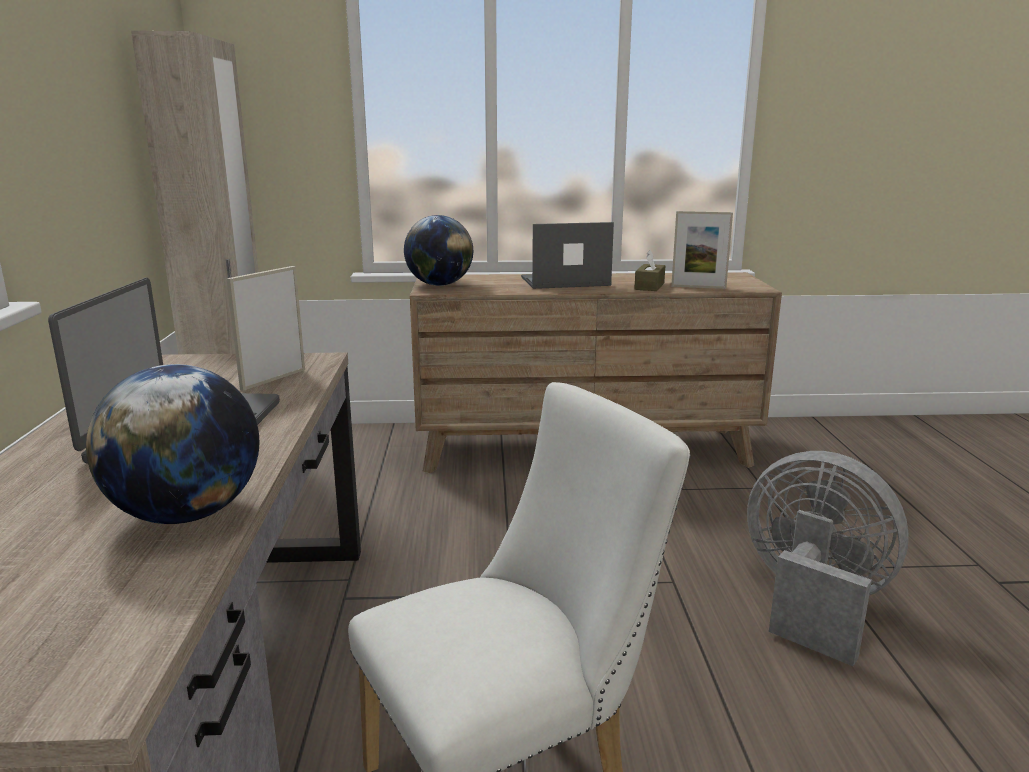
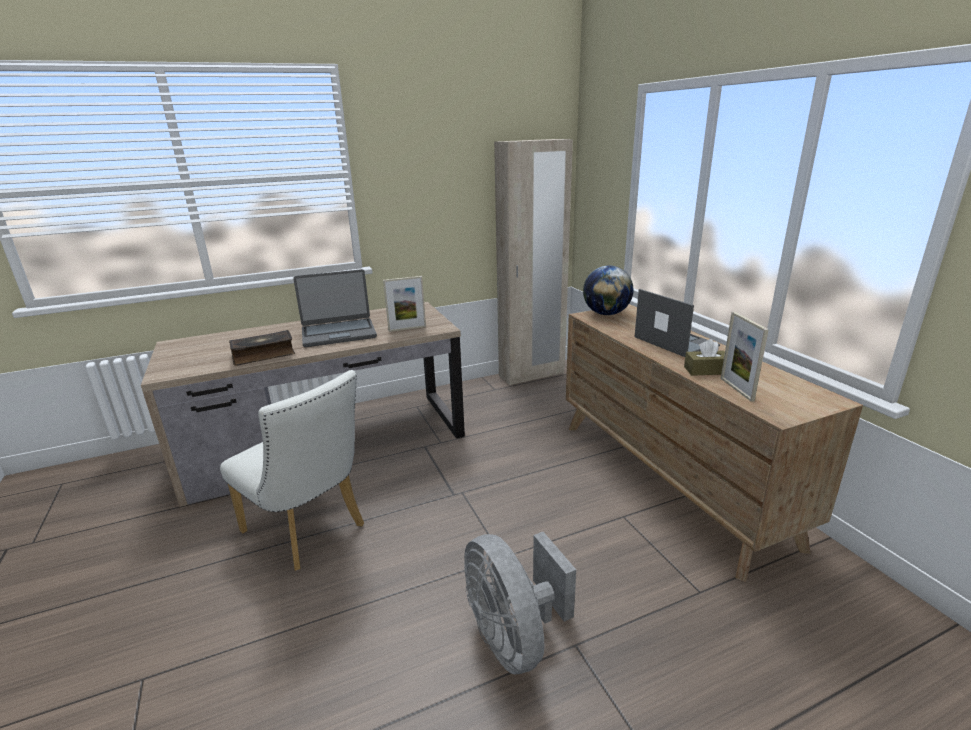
camera: 70 degrees right, 5 degrees up
(187, 514) = (263, 355): globe -> book
(273, 379) = (407, 329): picture frame -> picture frame turned 150 degrees clockwise
(812, 603) = (514, 637): grey fan -> grey fan turned 135 degrees clockwise

